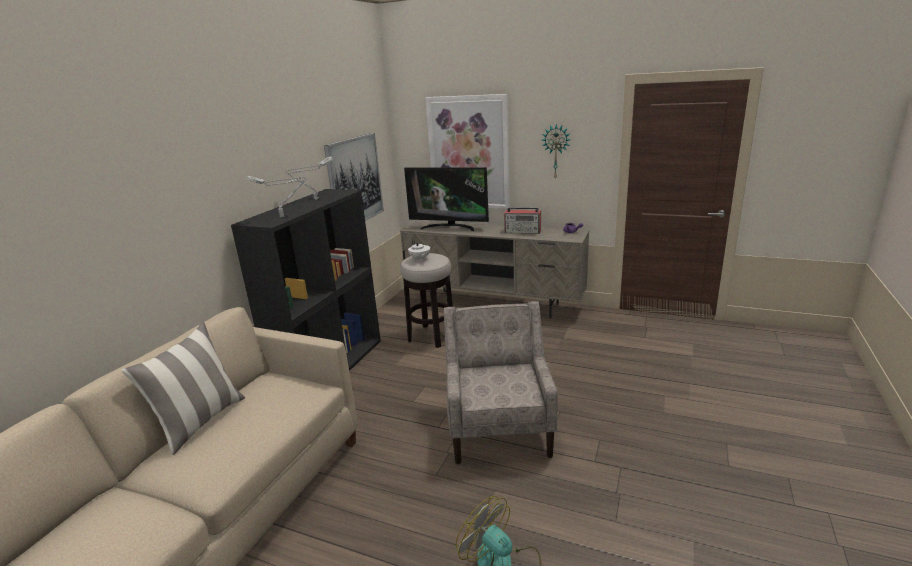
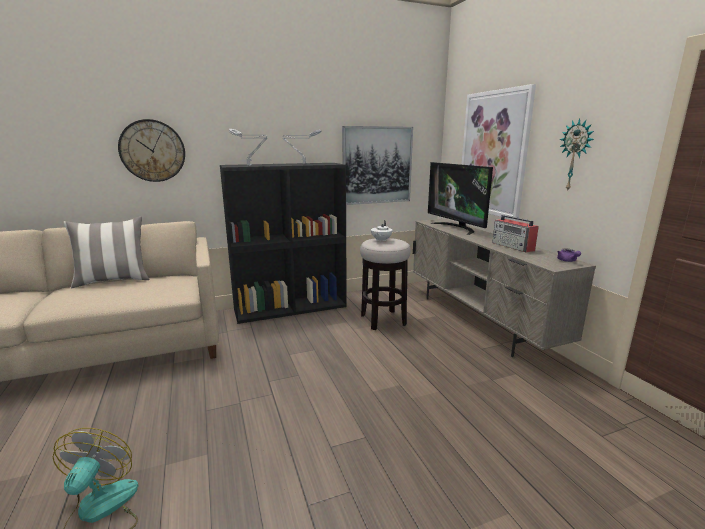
camera: 45 degrees right, 5 degrees down
(154, 229) = (152, 151): none -> wall clock
(499, 427) = (301, 411): beige armchair -> none

